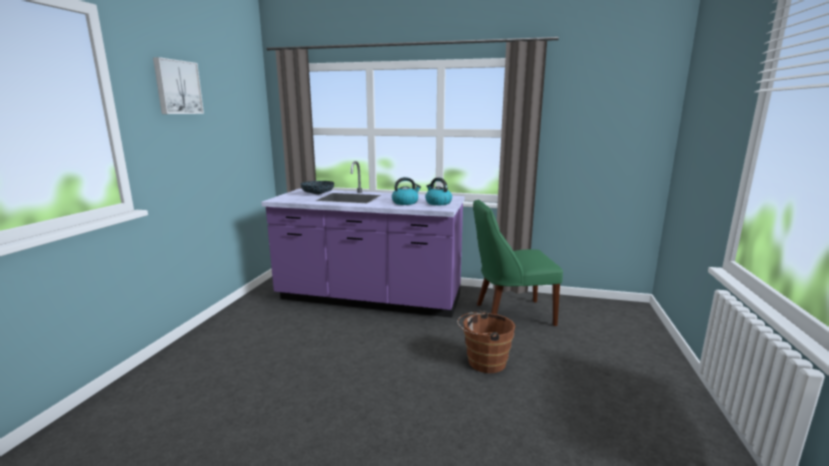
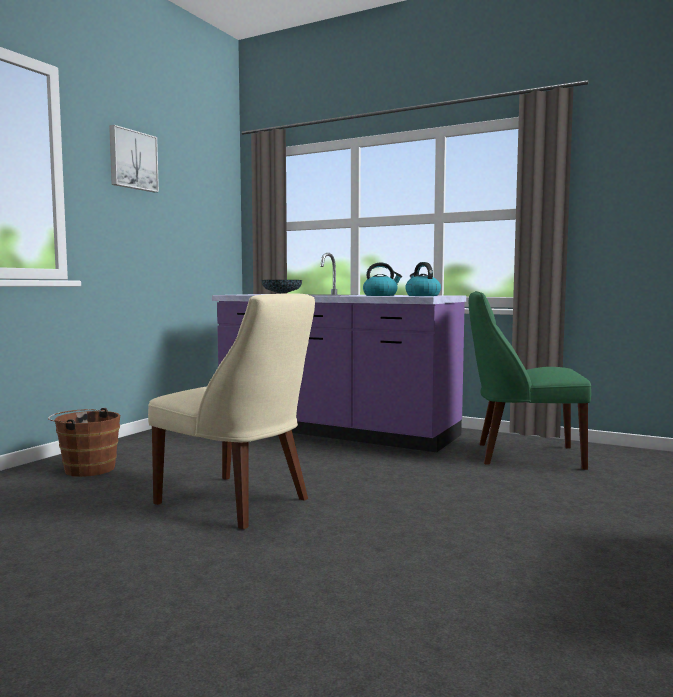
camera: 15 degrees right, 10 degrees down
(331, 405) = (237, 502): none -> beige chair
(483, 362) = (456, 489): brown bucket -> brown bucket (86, 469)

